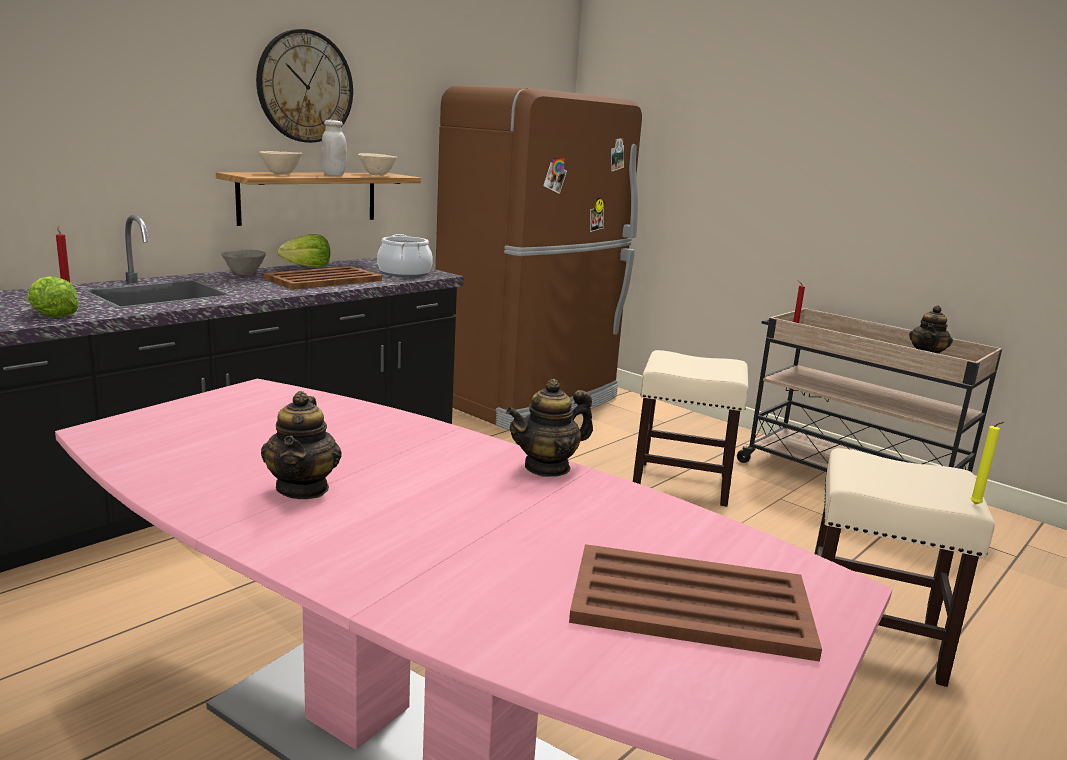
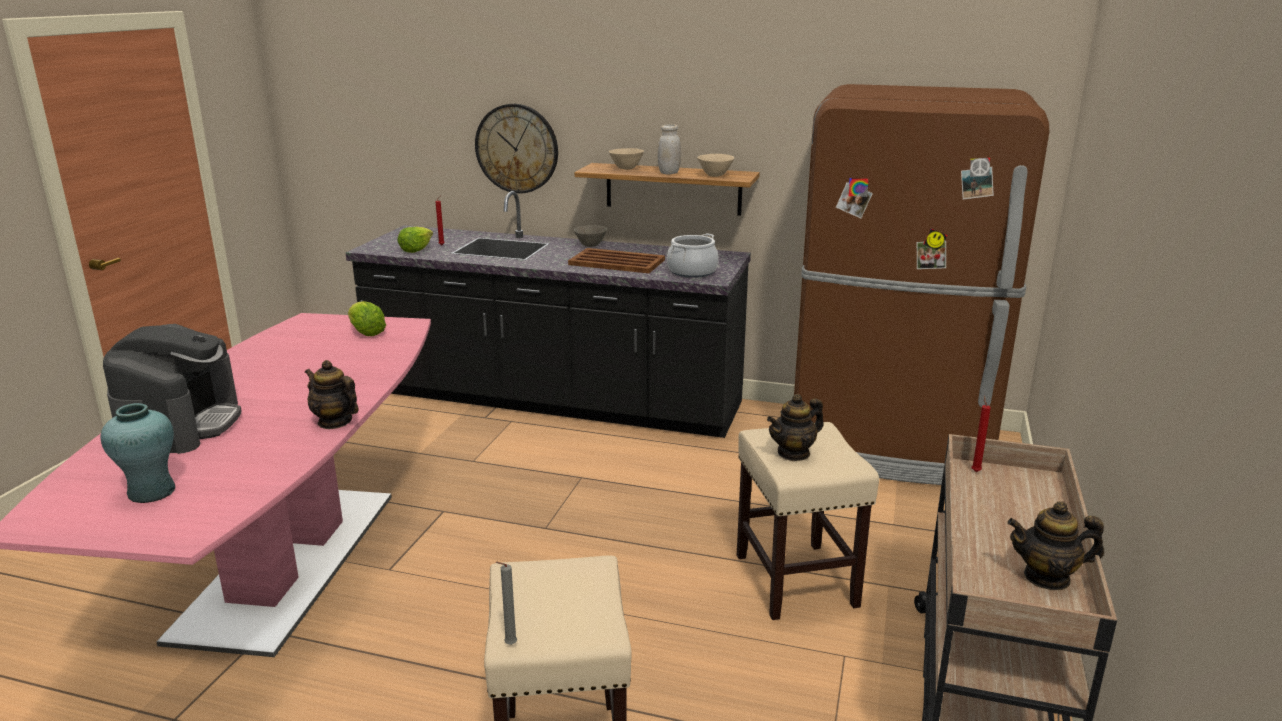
camera: 65 degrees right, 5 degrees up
(303, 488) = (258, 375): teapot -> teapot (793, 453)
(305, 87) = (672, 93): wall clock -> wall clock (517, 148)
(308, 266) = (653, 249): lettuce -> lettuce (366, 332)
(442, 561) = (181, 424): none -> coffee machine
(687, 602) = (151, 492): brown tray -> turquoise vase
(976, 505) = (509, 645): yellow candle -> grey candle

